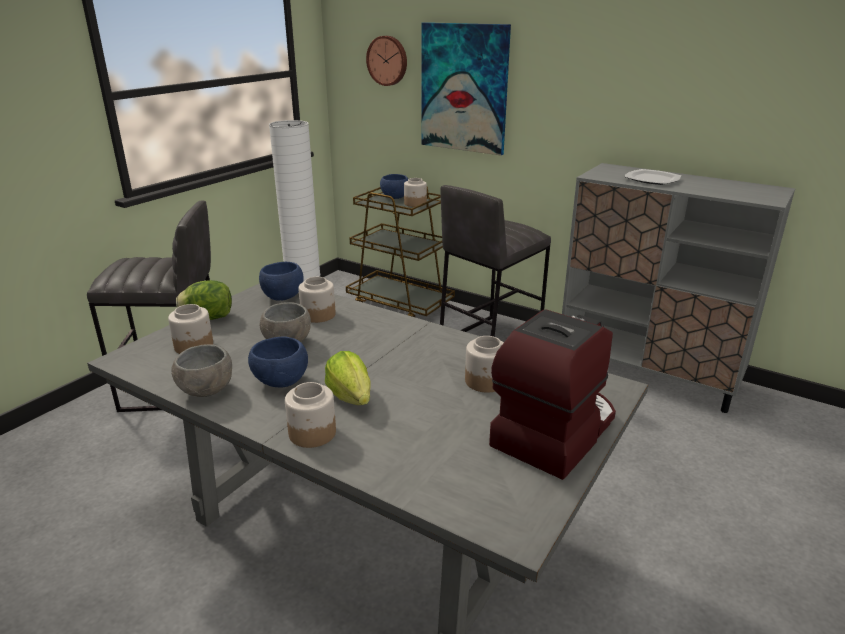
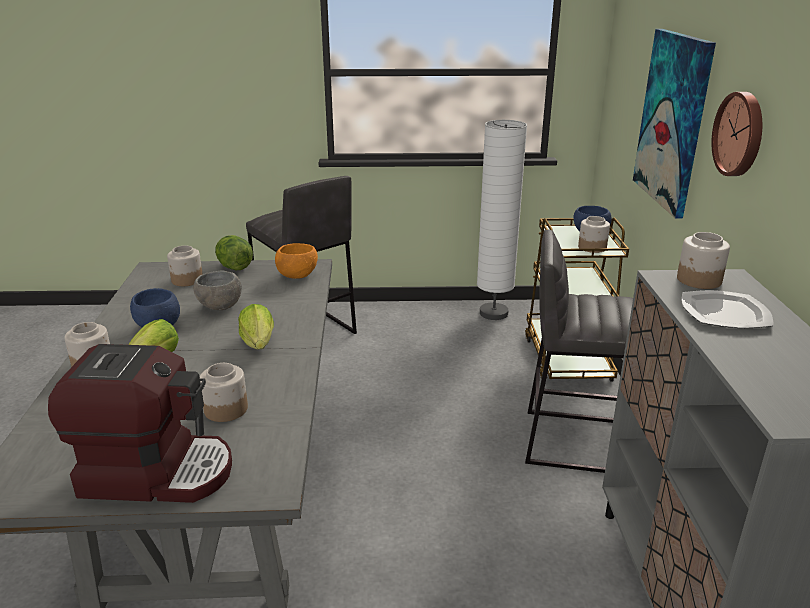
camera: 55 degrees right, 0 degrees up
(207, 390) = (128, 309): grey bowl -> none
(282, 297) = (296, 276): blue bowl -> orange bowl
(318, 315) = (280, 299): jar -> jar (699, 280)
(388, 60) = (636, 71): wall clock -> wall clock (740, 134)
(389, 343) = (258, 343): none -> lettuce

